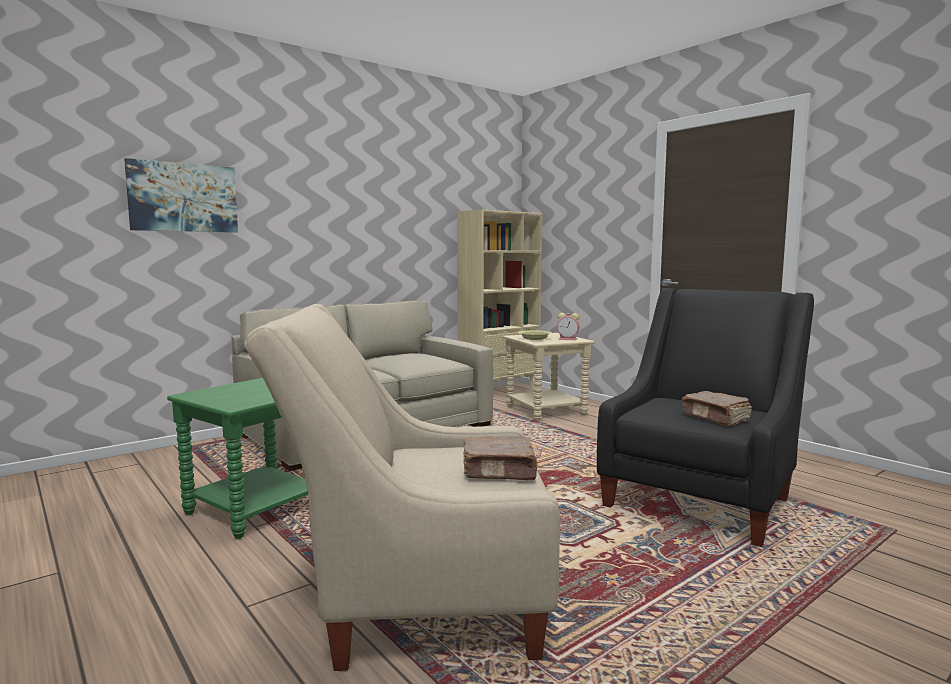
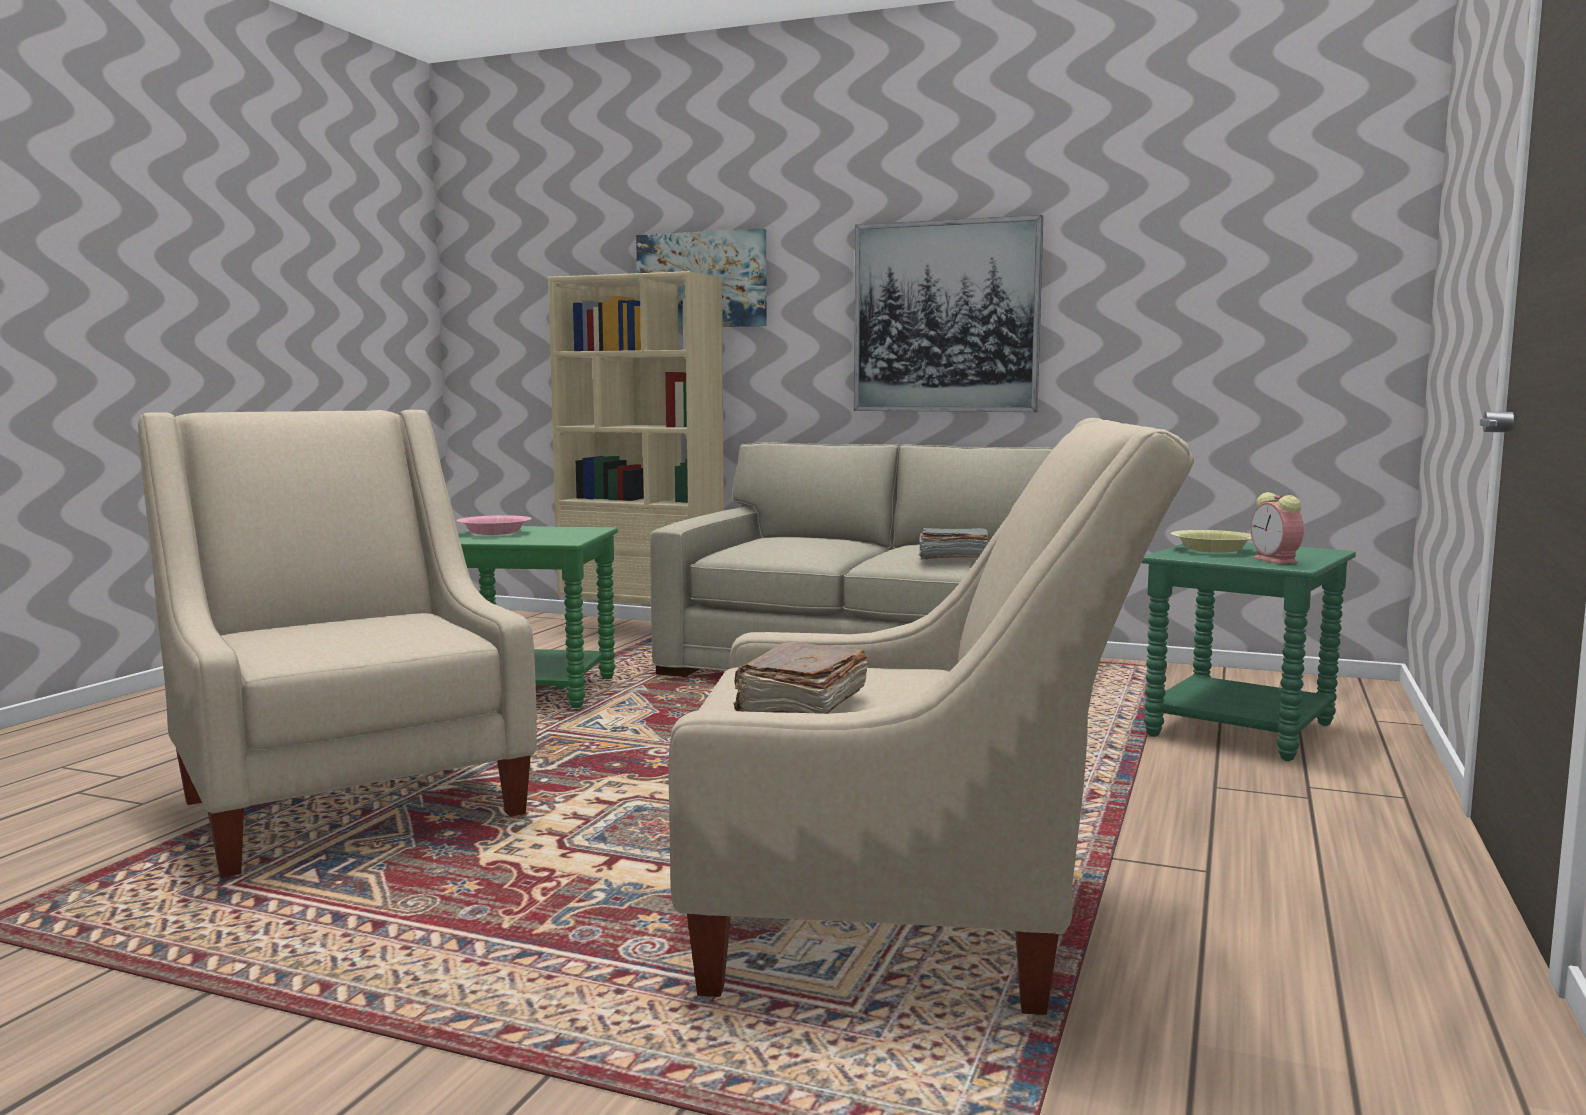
camera: 60 degrees right, 0 degrees up
(225, 396) = (495, 533): none -> pink bowl
(347, 231) = (946, 317): none -> picture
(432, 360) = (952, 557): none -> grey book
(499, 393) = (1274, 683): beige bookcase -> beige bookcase (643, 630)
(500, 472) = (344, 646): brown book -> none
(546, 410) = (1241, 730): beige side table -> green side table
(701, 498) = (913, 921): black armchair -> beige armchair

